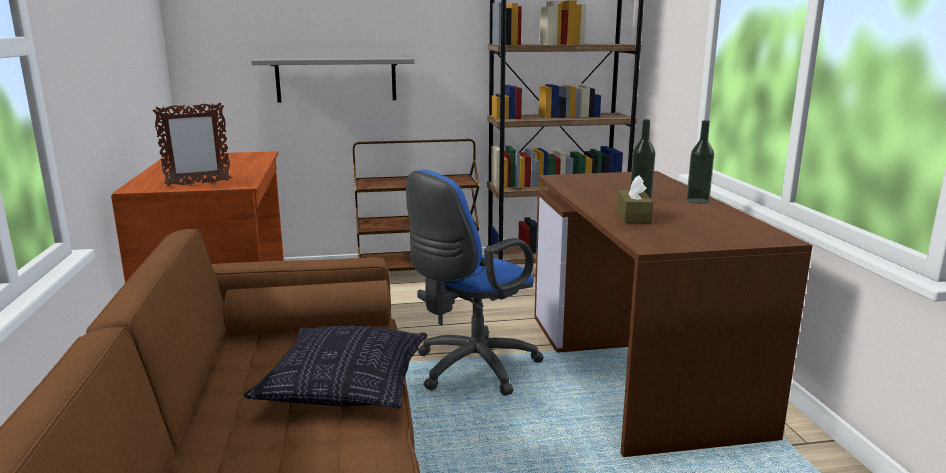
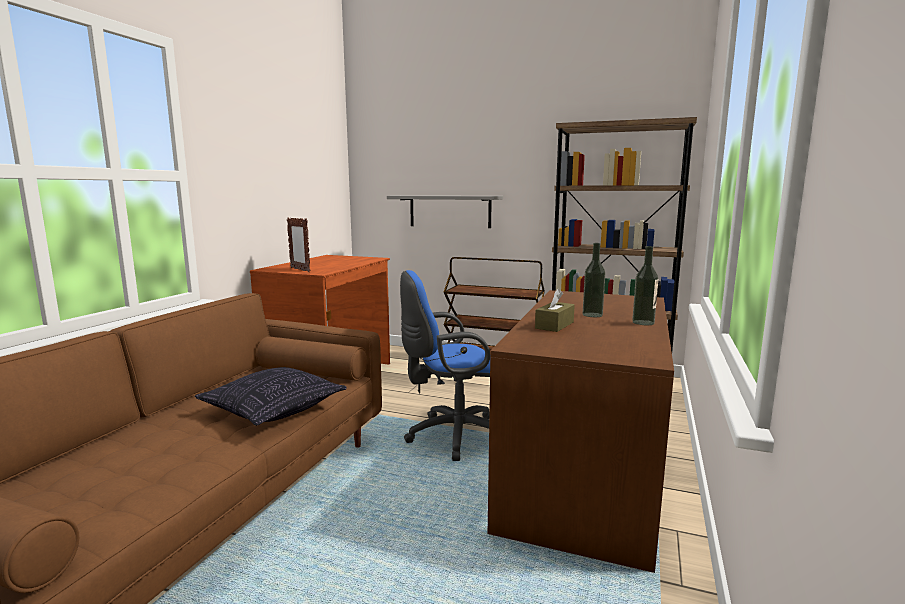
camera: 30 degrees right, 5 degrees down
(198, 183) = (300, 270): picture frame -> picture frame turned 45 degrees clockwise

